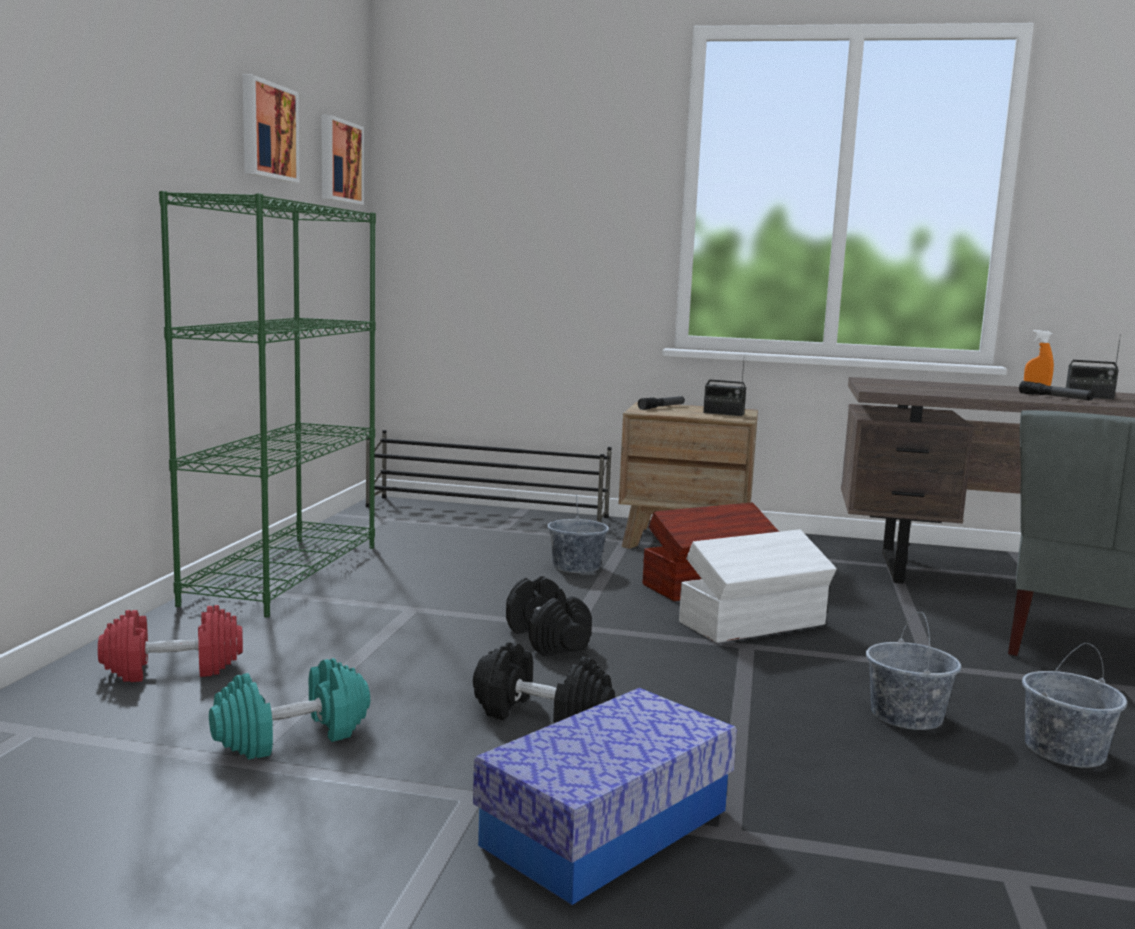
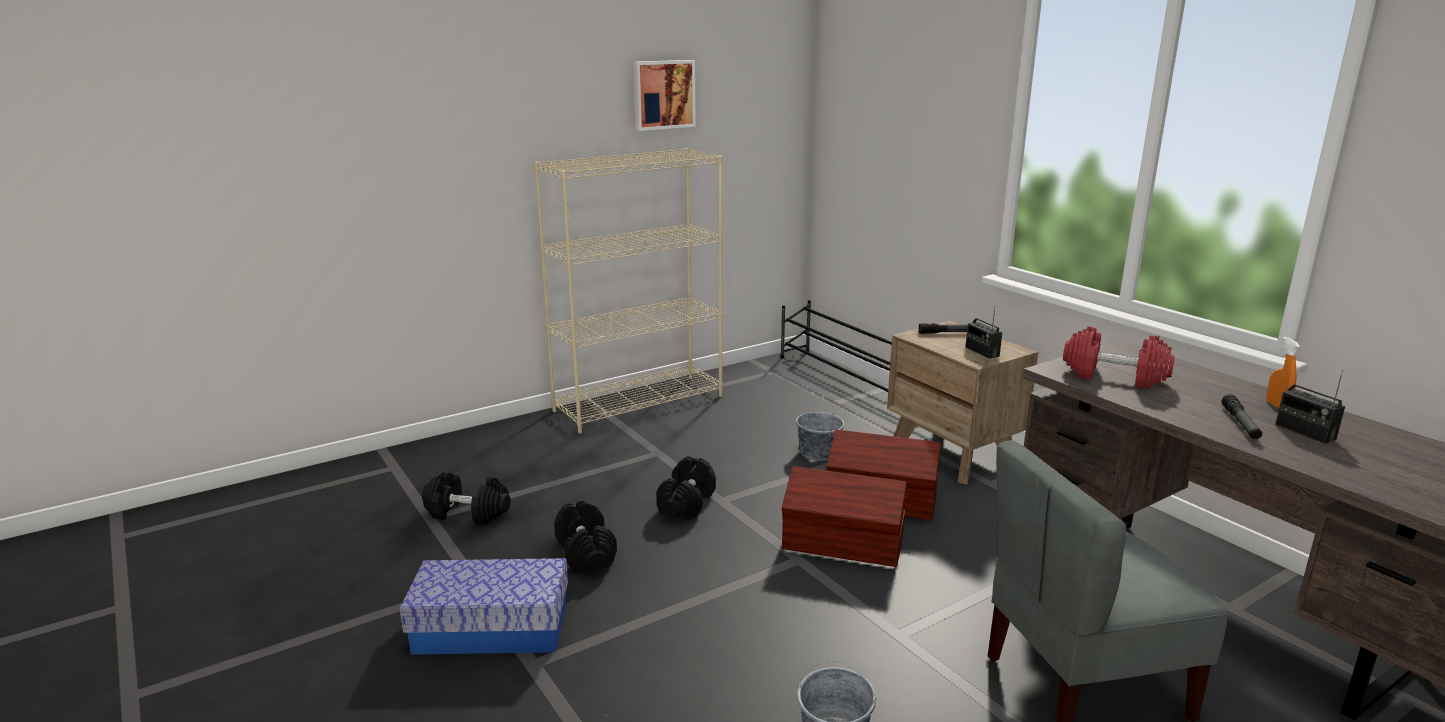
camera: 45 degrees right, 10 degrees up
(172, 669) = (489, 453): red dumbbell -> red dumbbell (1114, 376)
(284, 573) = (639, 403): green bookcase -> beige bookcase
(292, 735) = (468, 513): turquoise dumbbell -> black dumbbell
(339, 161) = (760, 96): picture -> none
(755, 624) = (843, 545): white storage box -> brown storage box
(906, 715) = (785, 657): grey bucket -> none

